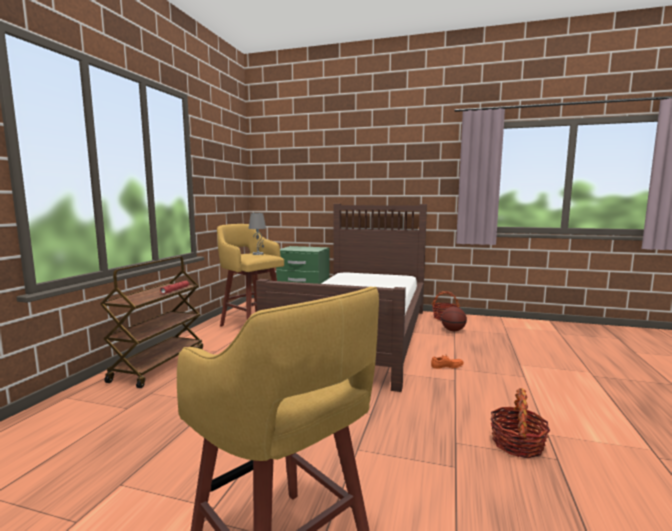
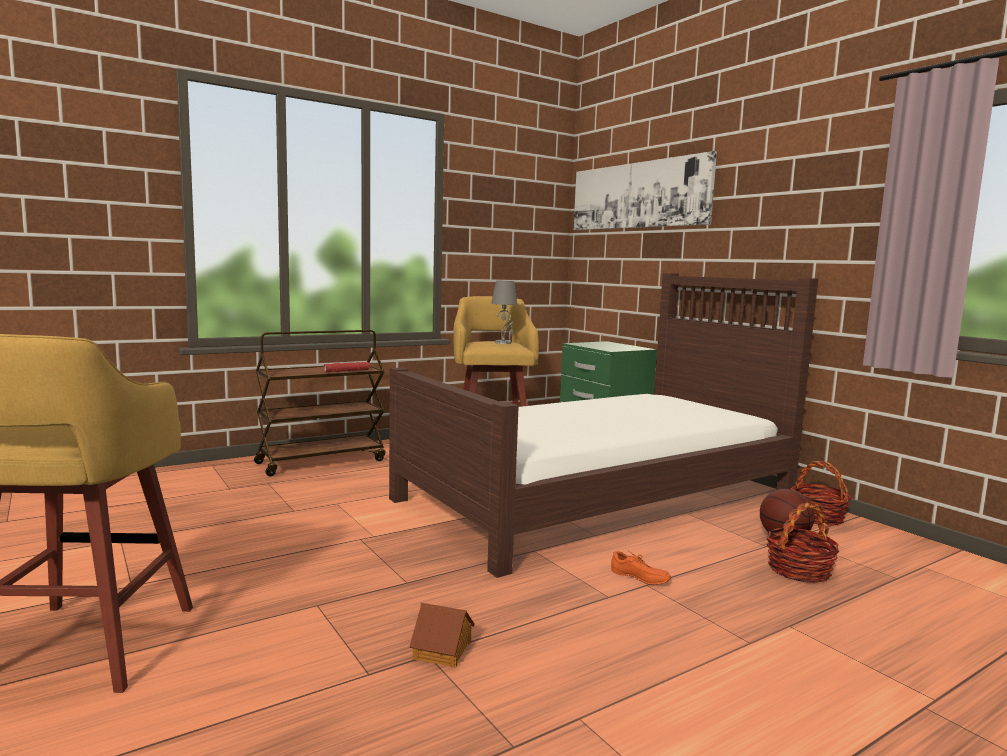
camera: 40 degrees right, 0 degrees up
(304, 158) = (638, 195): none -> picture
(455, 437) = (443, 650): none -> toy house
(517, 444) = (502, 700): basket -> basket (799, 570)

